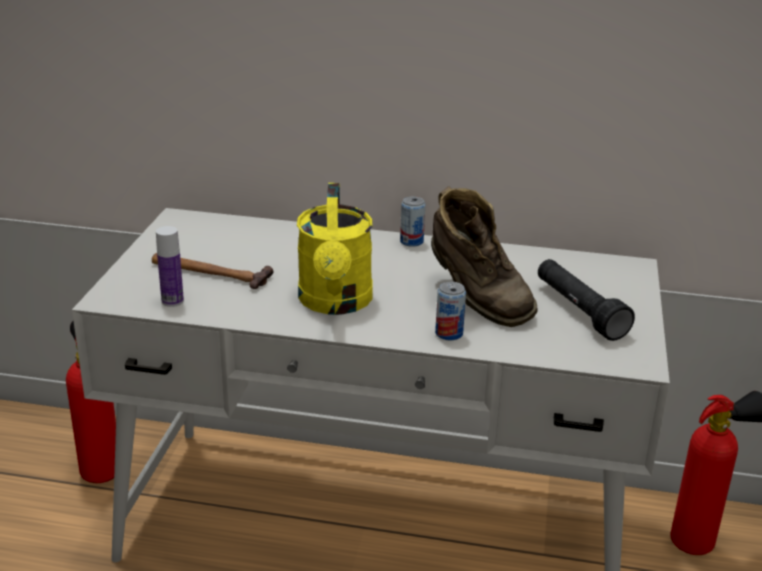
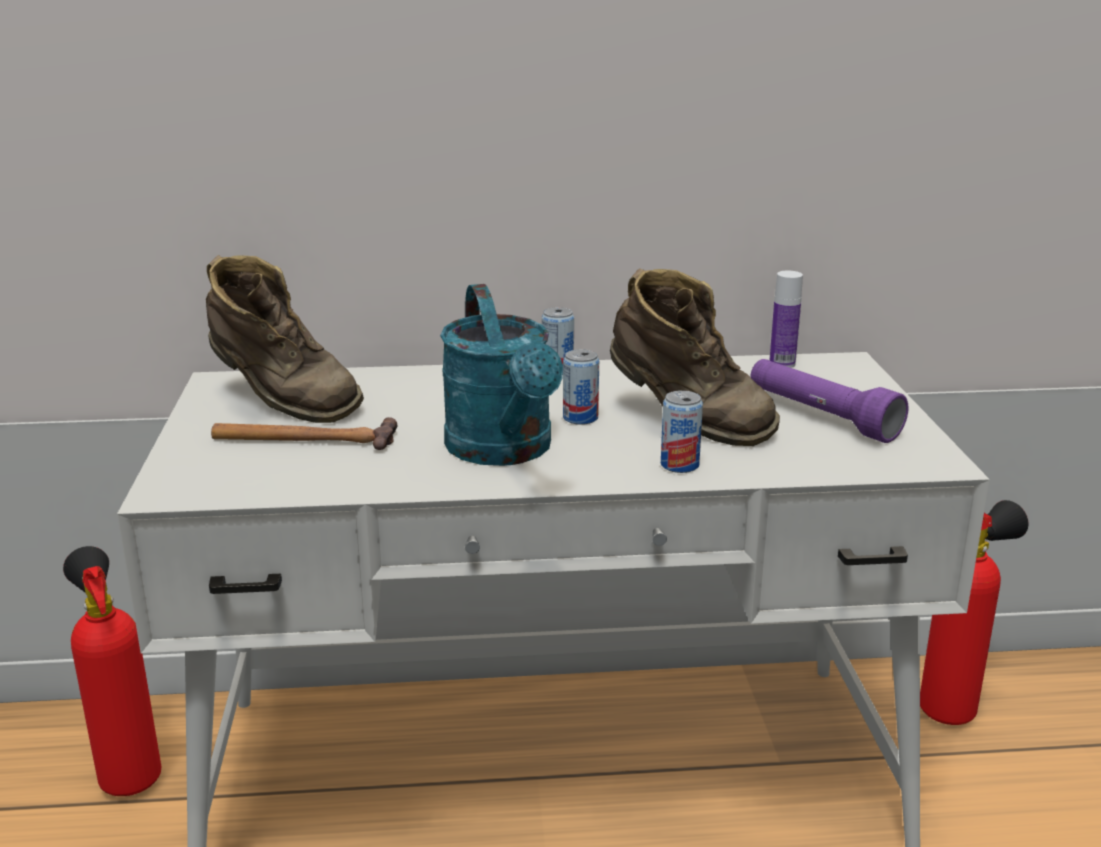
camera: 15 degrees left, 5 degrees down
(172, 301) = (269, 481): bottle -> bottle (782, 364)
(210, 242) = (282, 403): none -> brown boot
(335, 303) = (505, 451): yellow watering can -> turquoise watering can
(403, 284) = (580, 418): none -> can
(579, 311) = (821, 417): black flashlight -> purple flashlight

